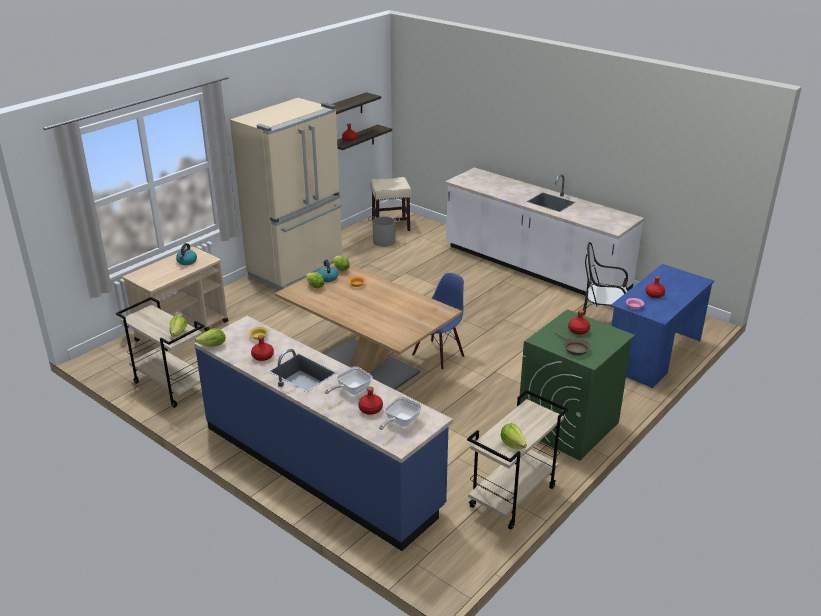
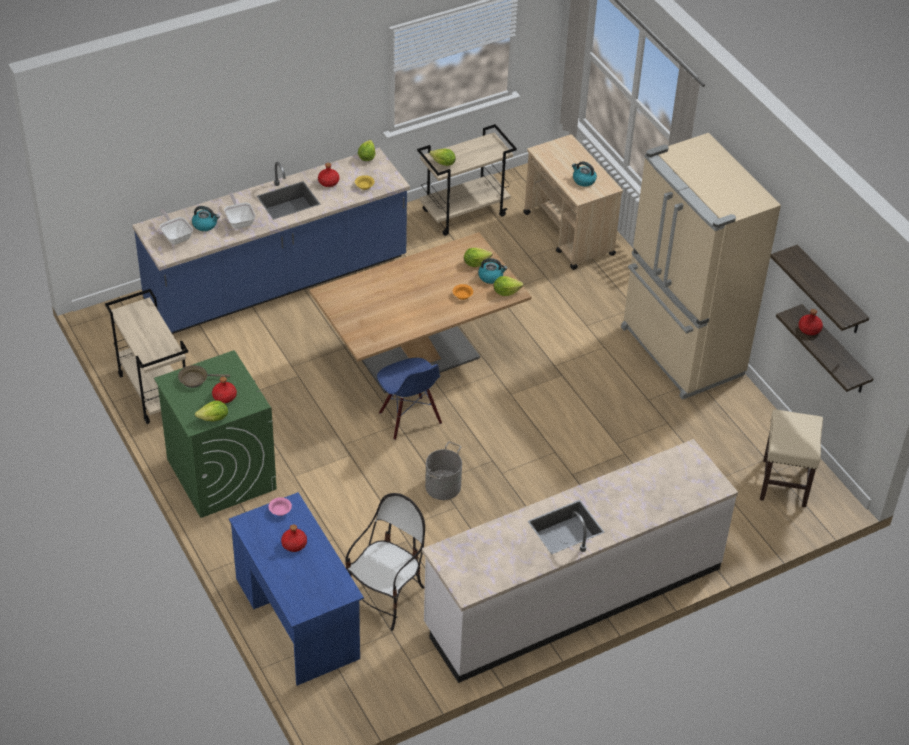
camera: 110 degrees right, 15 degrees up
(370, 409) = (205, 225): red bottle -> kettle
(384, 241) = (732, 459): grey bucket -> grey bucket (442, 486)
(512, 444) = (132, 322): lettuce -> lettuce (214, 418)

